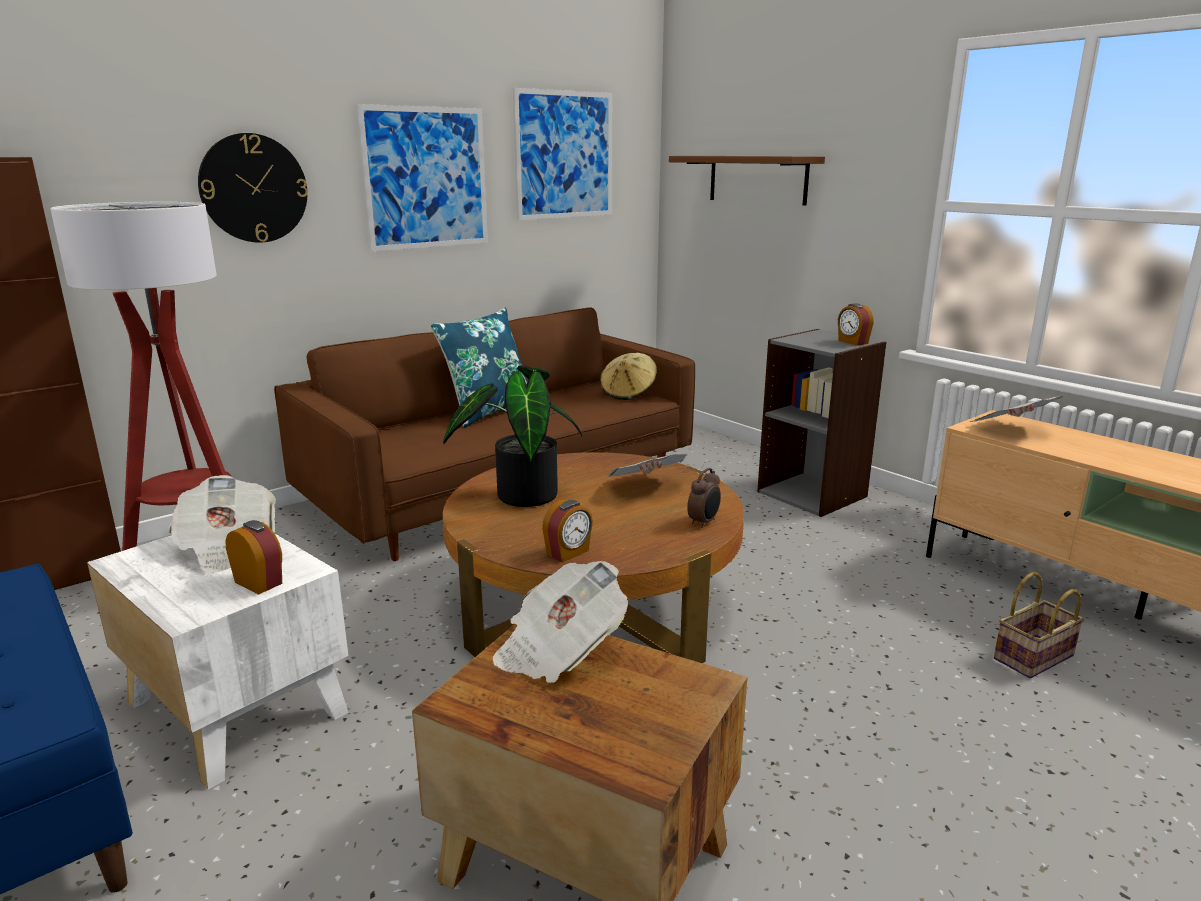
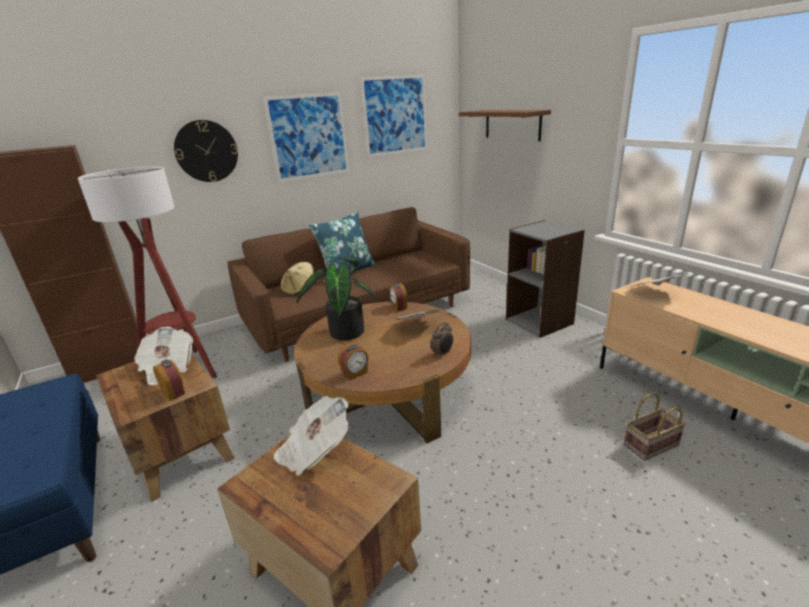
camera: 10 degrees right, 5 degrees up
(237, 705) = (180, 450): white side table -> brown side table
(628, 393) = (431, 259): beige hat -> beige hat (299, 289)
(852, 342) = (562, 231): alarm clock -> alarm clock (398, 307)

